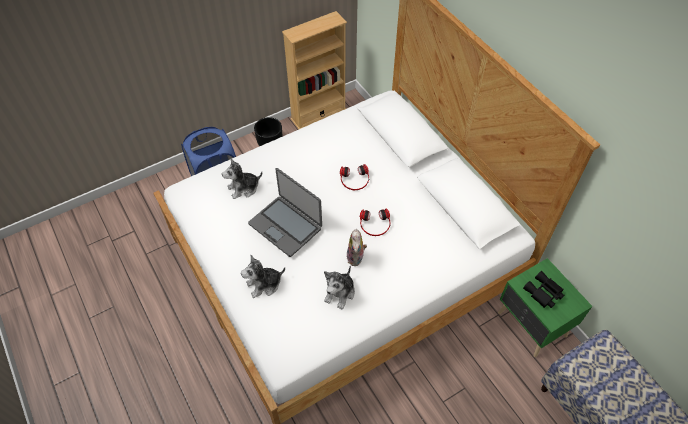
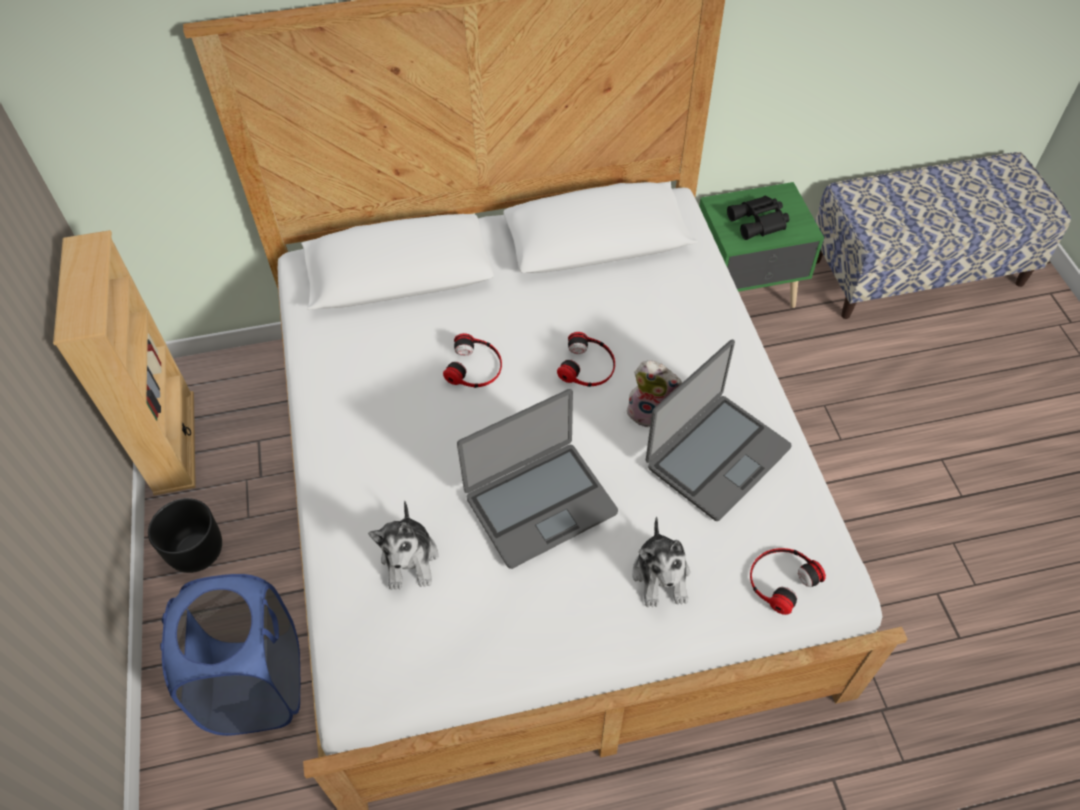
camera: 70 degrees left, 0 degrees up
(277, 336) = (781, 579): none -> headphones
(340, 293) = (716, 456): plush toy -> laptop

